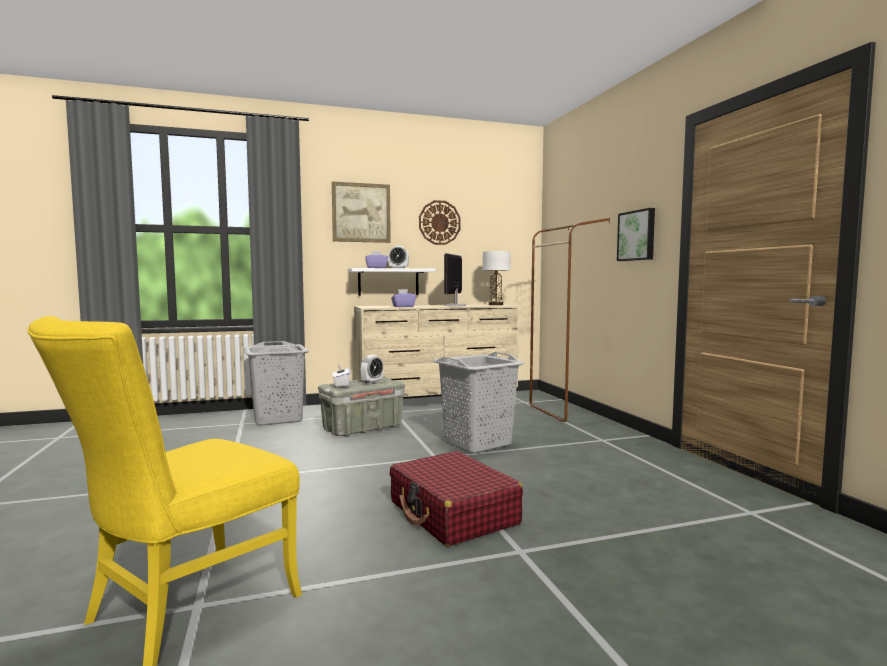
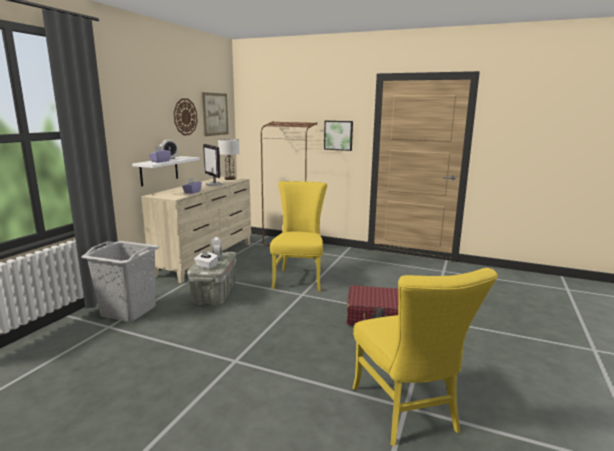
camera: 50 degrees left, 10 degrees up
(361, 212) = (136, 111): picture -> picture (215, 114)
(478, 443) = (299, 278): grey laundry basket -> yellow chair

